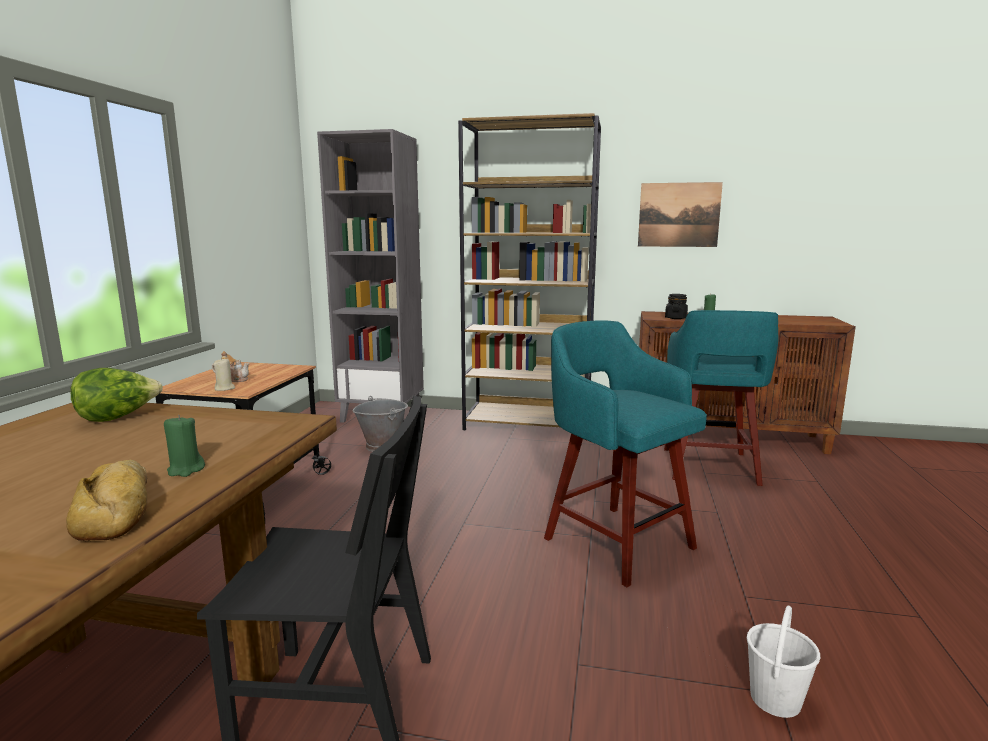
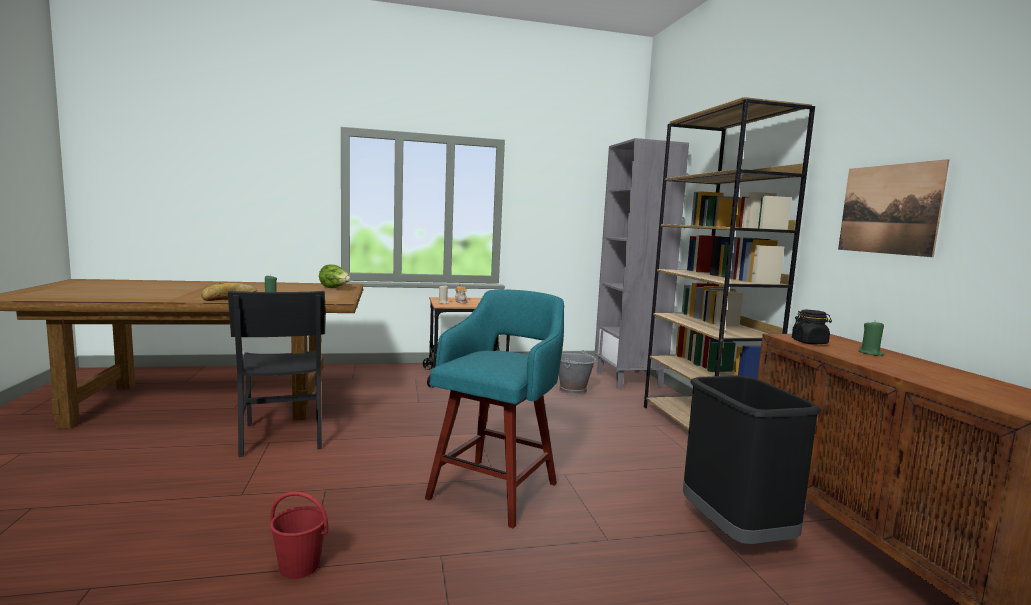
camera: 65 degrees right, 5 degrees down
(709, 467) = (734, 533): turquoise stool -> black trash can
(775, 698) = (300, 567): white bucket -> red bucket

